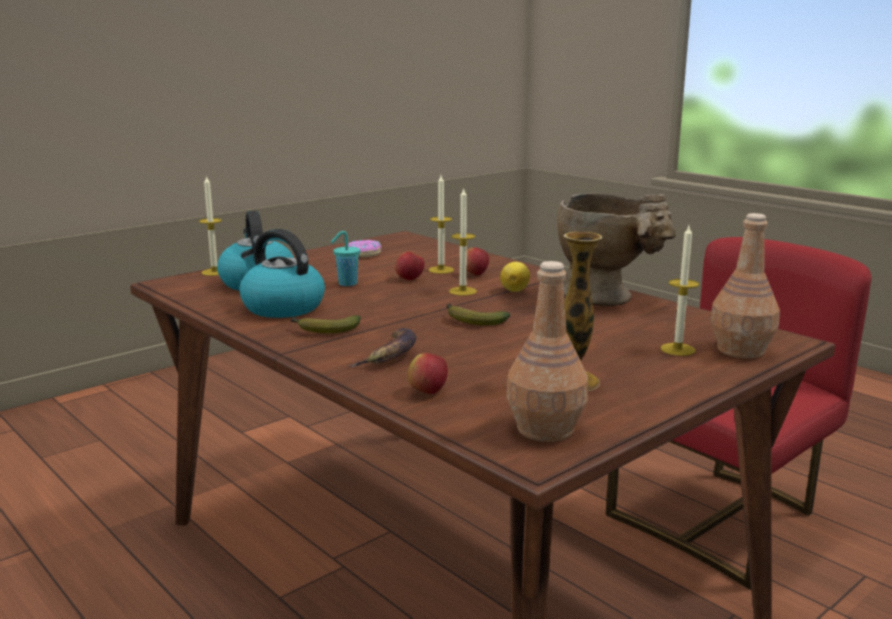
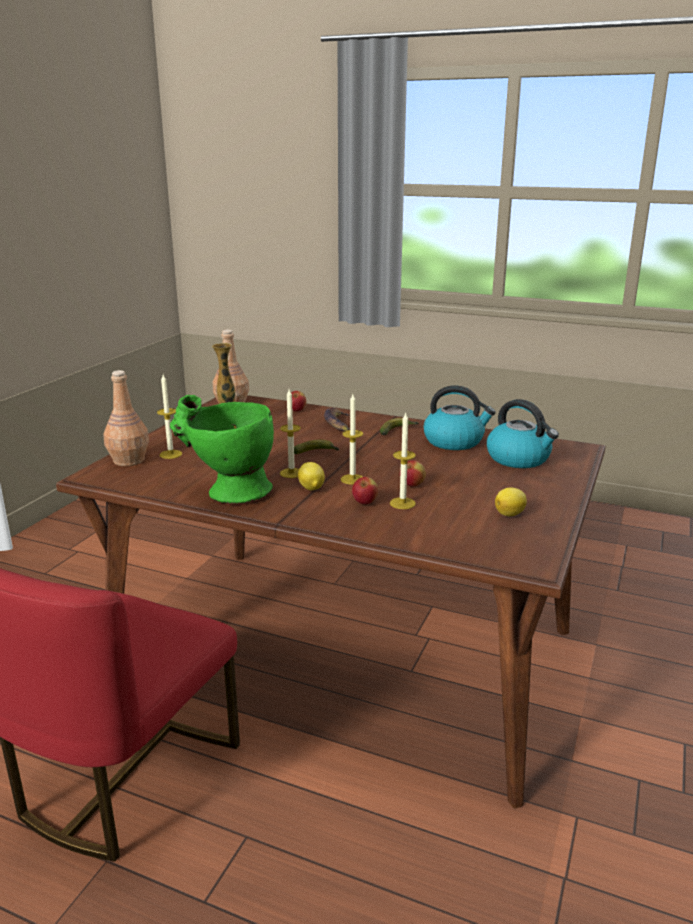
camera: 155 degrees right, 5 degrees up
(214, 272) = (575, 463): candle -> candle (291, 473)
(346, 284) = (452, 470): turquoise cup -> none
(364, 254) = (510, 514): donut -> lemon
(608, 298) = (228, 493): beige vase -> green vase

